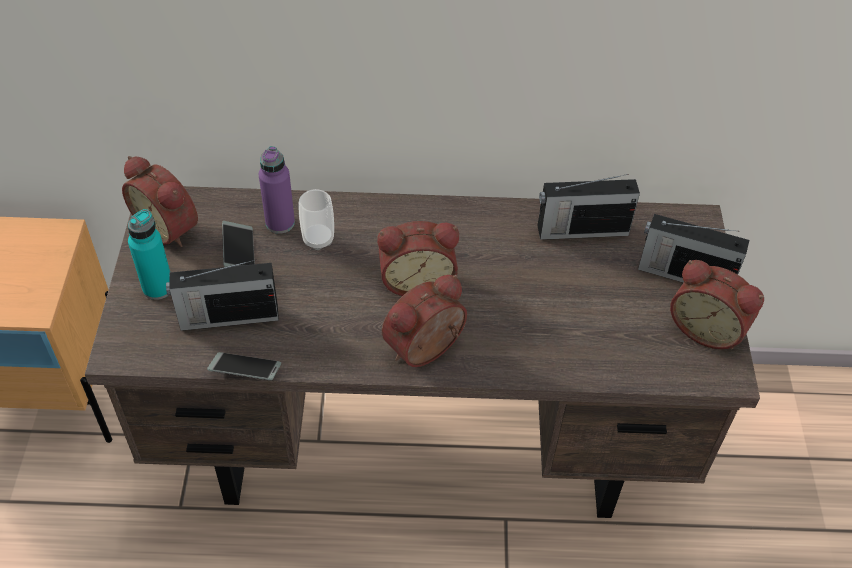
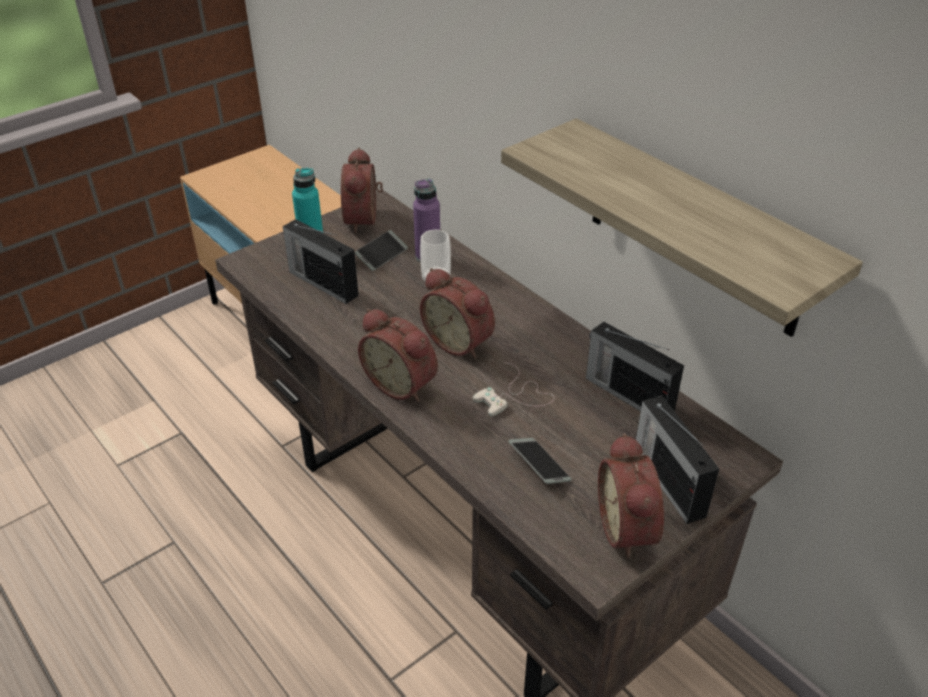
camera: 50 degrees right, 10 degrees down
(245, 370) = (288, 315): phone -> phone (539, 465)
(427, 351) = (402, 383): alarm clock -> alarm clock turned 150 degrees counterclockwise
(516, 293) = (515, 396): none -> white game controller
(603, 63) = (694, 229): none -> shelf

